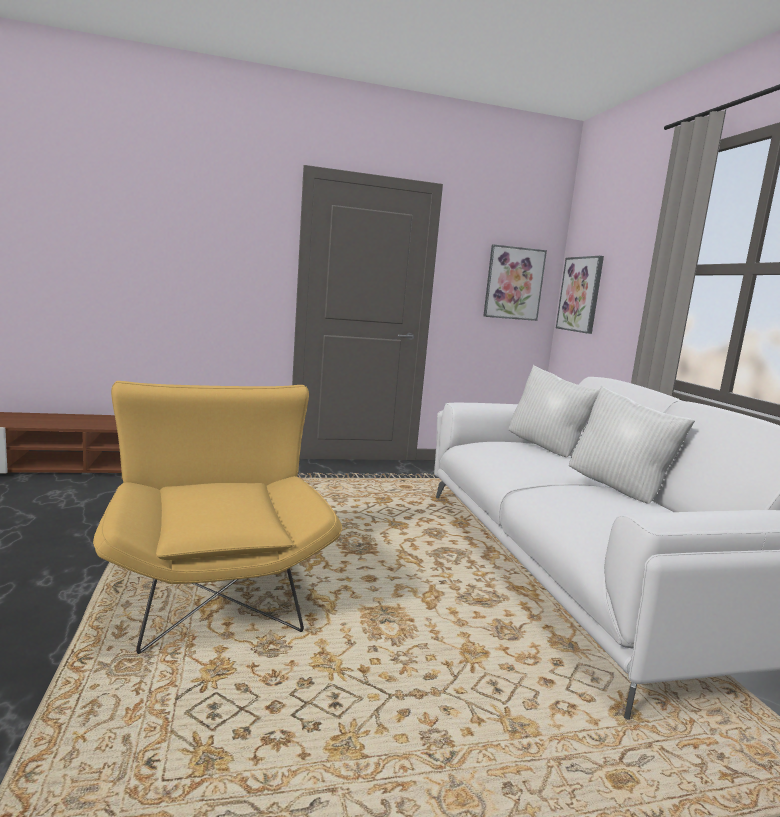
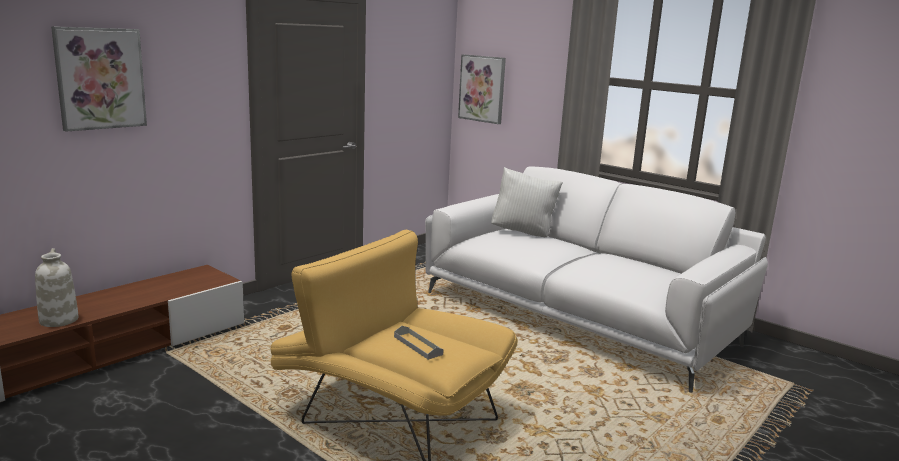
camera: 35 degrees left, 5 degrees up
(70, 423) = (58, 320): none -> white vase
(212, 499) = (418, 345): none -> grey tray
(513, 283) = (423, 81): picture -> picture (100, 78)
(619, 490) = (608, 256): white pillow -> none

